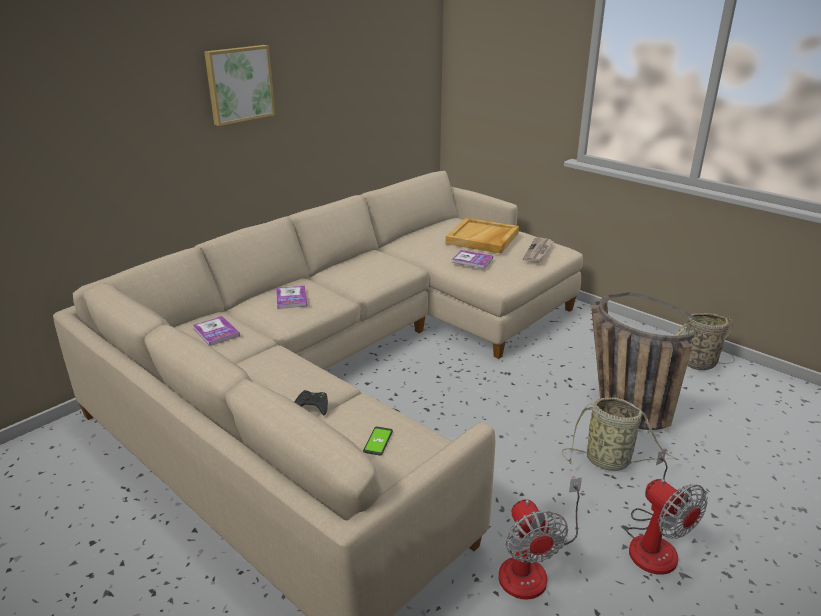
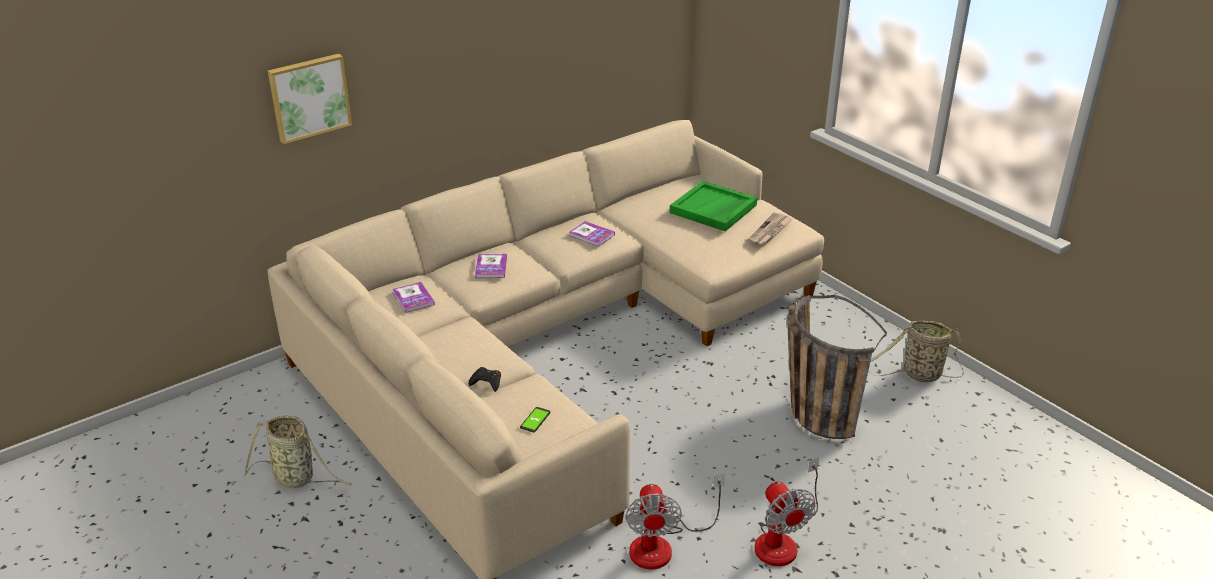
camera: 10 degrees right, 5 degrees up
(239, 84) = (454, 45): picture -> picture (309, 97)
(472, 260) = (691, 237): book -> book (591, 235)
(483, 238) = (713, 209): beige tray -> green tray
(611, 461) = (776, 464): basket -> basket (297, 478)

